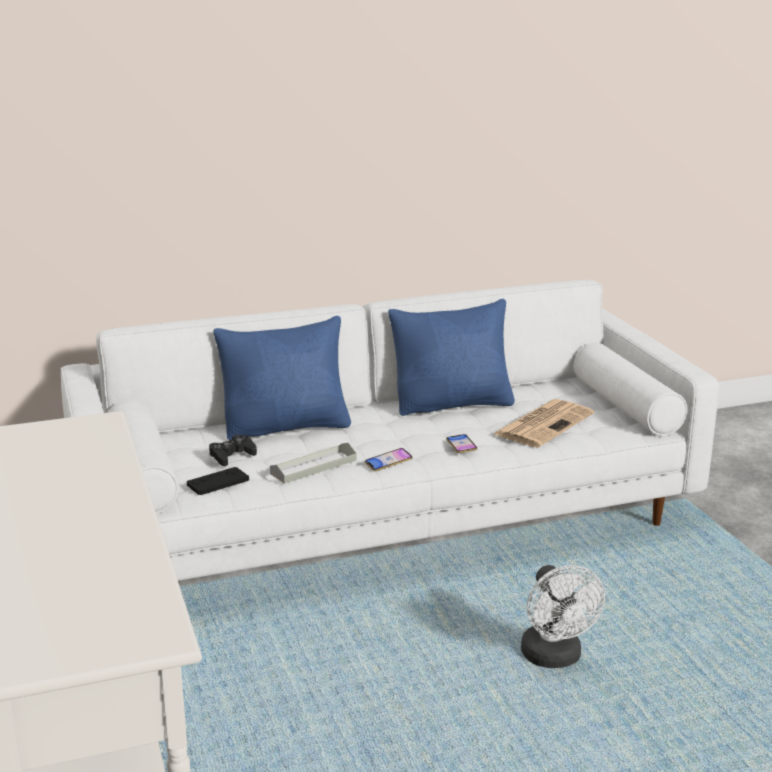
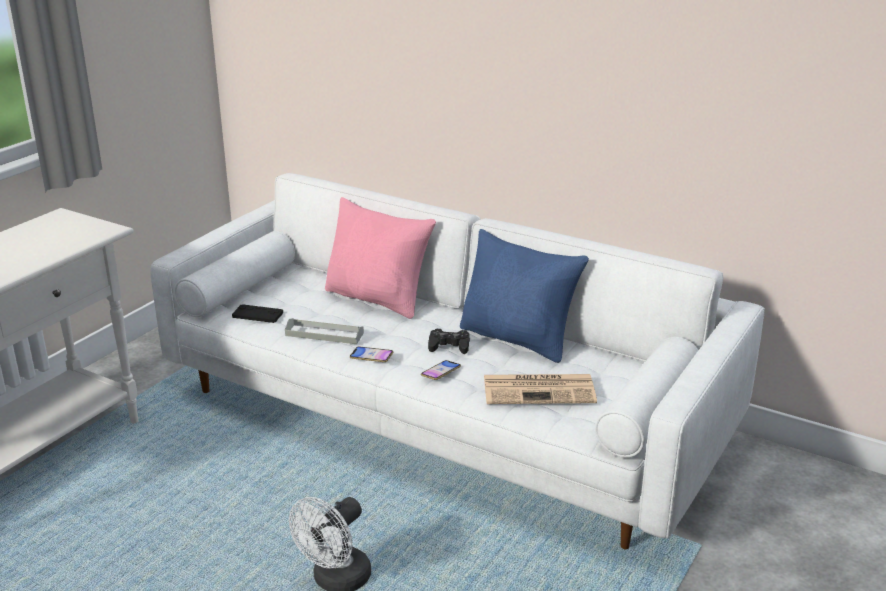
camera: 50 degrees right, 5 degrees up
(232, 456) = (303, 301): black game controller -> black game controller (449, 346)
(287, 427) = (378, 299): blue pillow -> pink pillow

